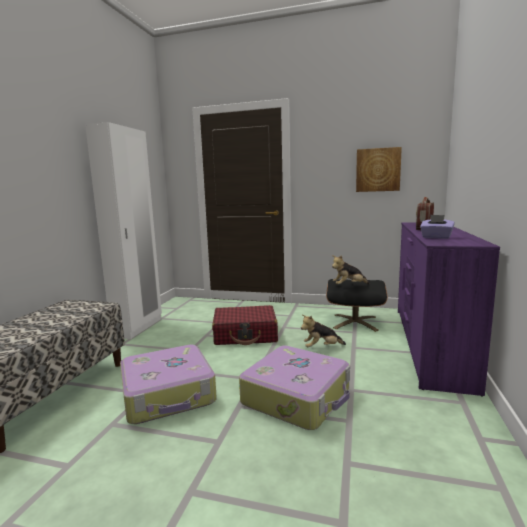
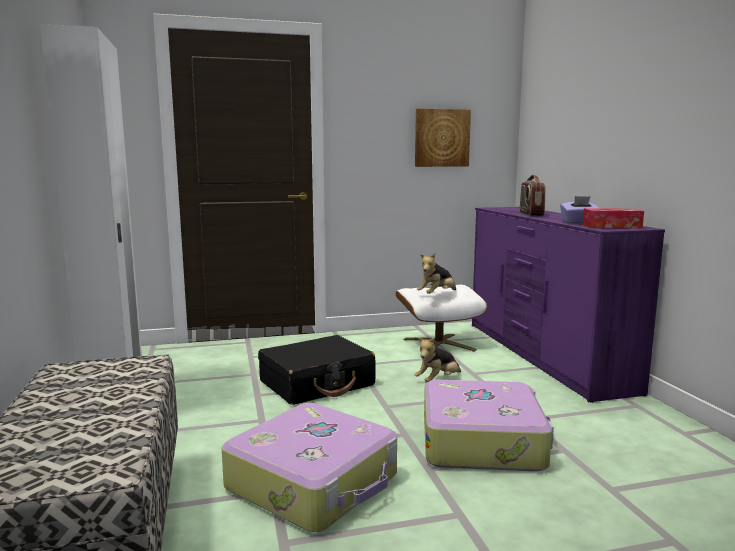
camera: 30 degrees left, 0 degrees up
(245, 335) = (317, 383): red suitcase -> black suitcase
(355, 322) = (438, 344): black ottoman -> white ottoman
(453, 242) = (611, 226): none -> tissue box

